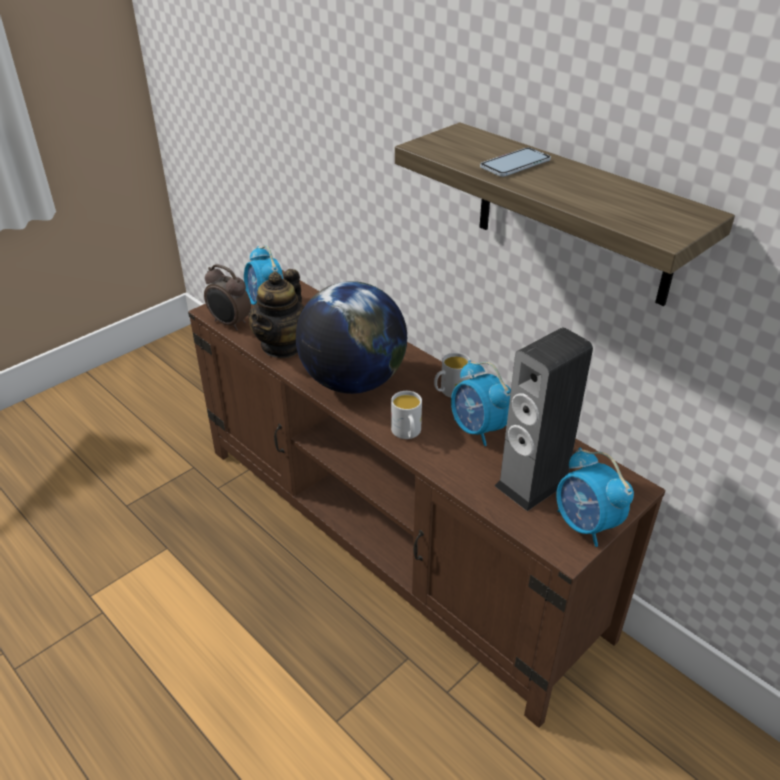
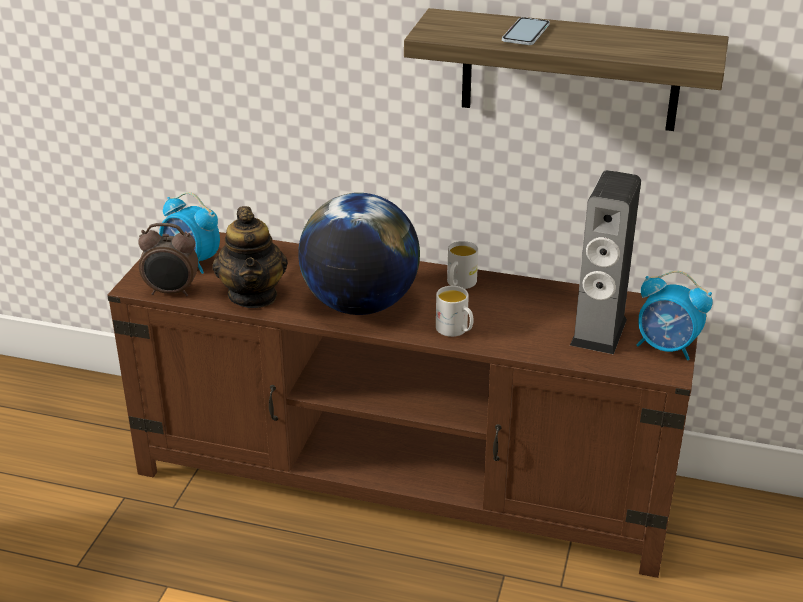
camera: 30 degrees left, 5 degrees down
(478, 430) = (514, 307): alarm clock -> none

